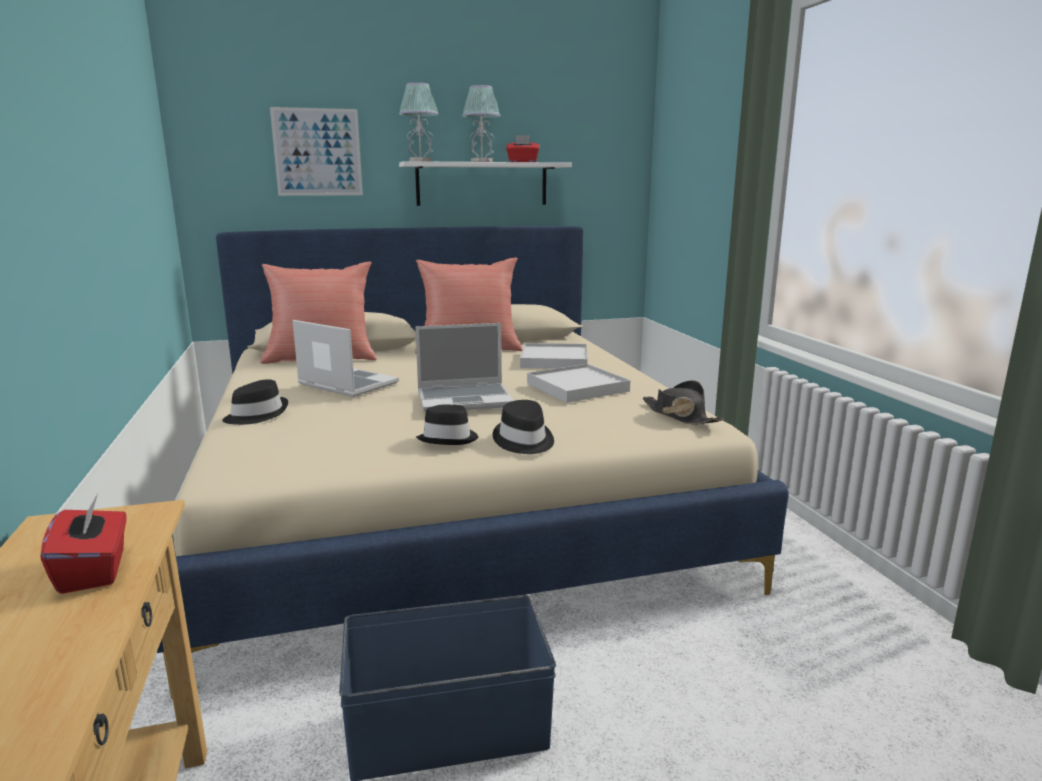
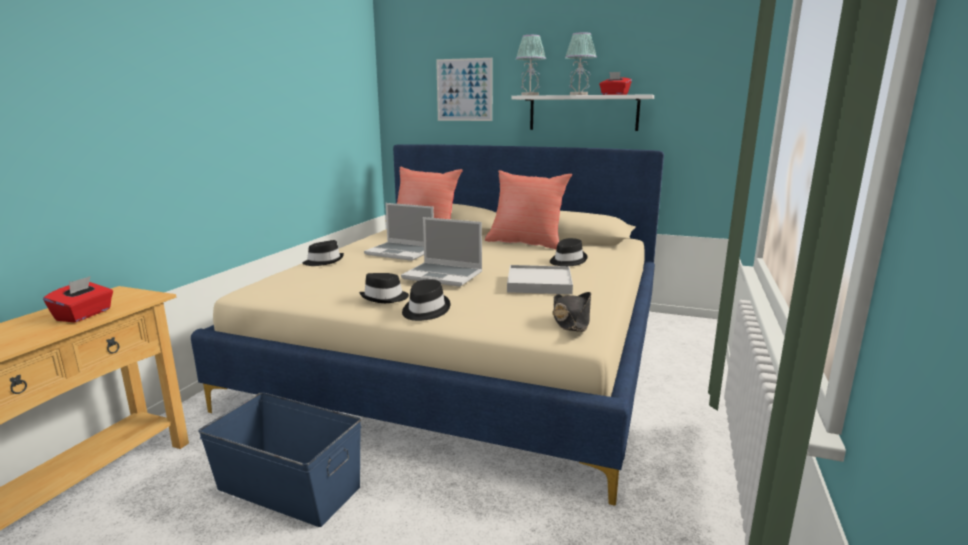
camera: 35 degrees right, 0 degrees up
(346, 384) = (401, 252): laptop -> laptop turned 135 degrees clockwise
(554, 360) = (567, 261): white tray -> black hat

